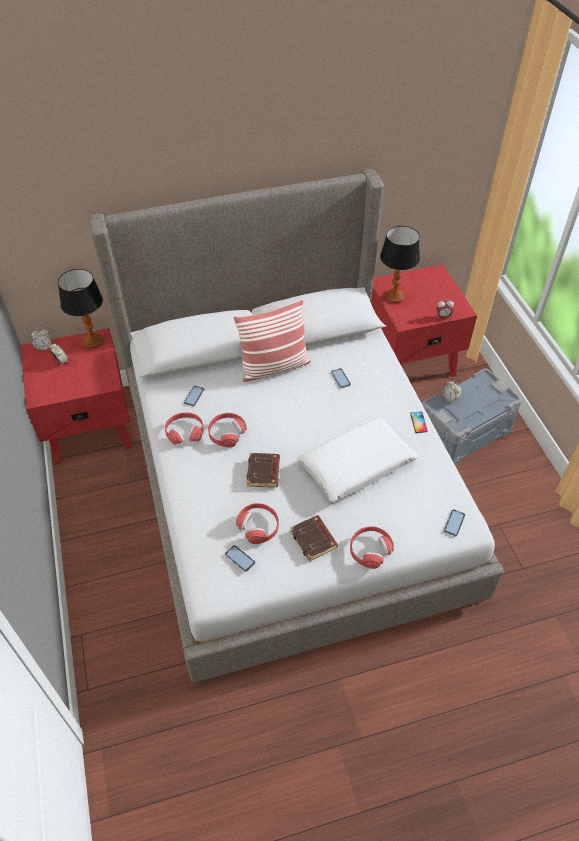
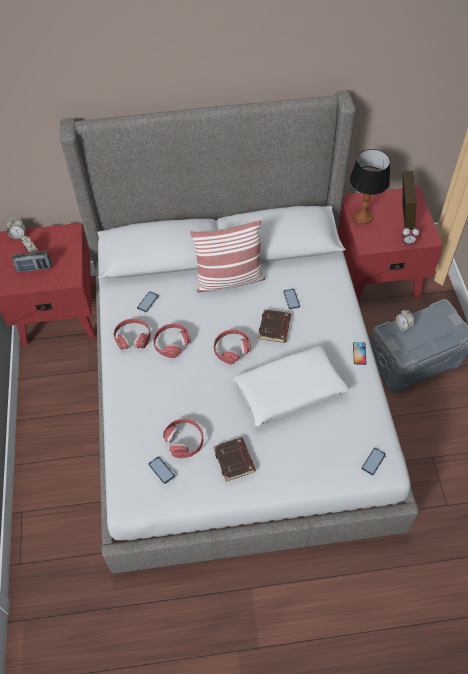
camera: 10 degrees right, 5 degrees up
(66, 376) = (34, 268): none -> radio
(92, 341) = (63, 234): table lamp -> none
(264, 472) = (199, 387): brown book -> brown book (275, 328)
(370, 550) = (286, 478): red headphones -> red headphones (231, 349)
(435, 294) = (404, 218): none -> picture frame

